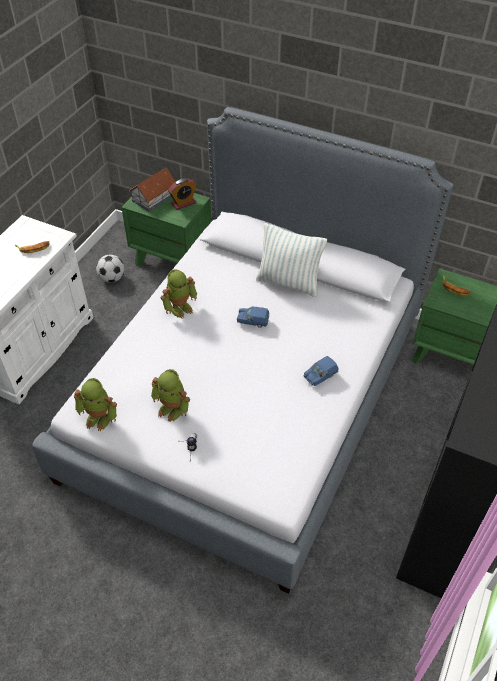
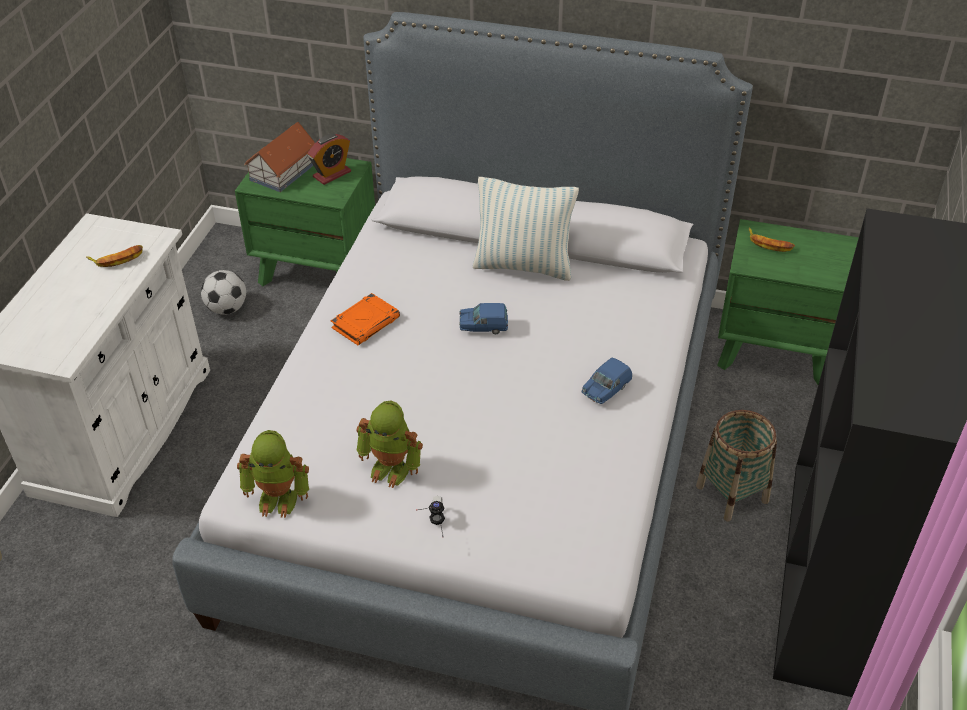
camera: 10 degrees left, 5 degrees down
(180, 308) = (366, 322): toy robot -> orange book
(399, 449) = (732, 494): none -> basket

